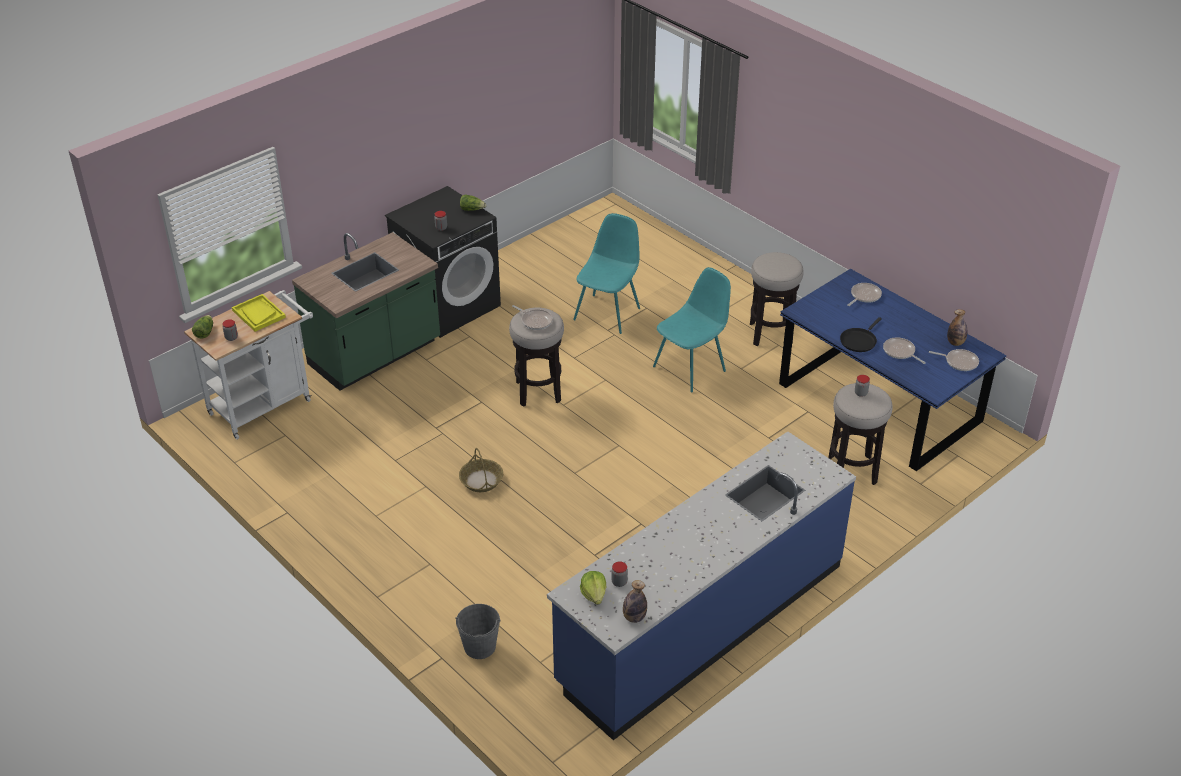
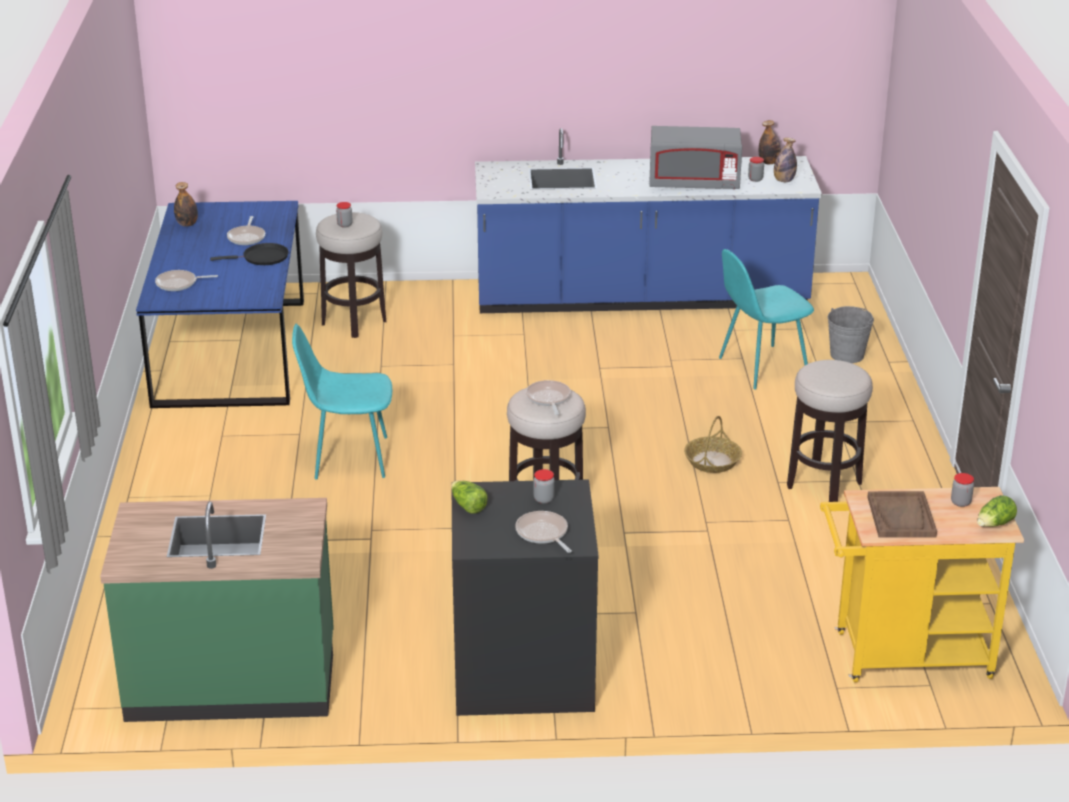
camera: 140 degrees left, 10 degrees down
(258, 314) = (901, 517): yellow tray -> brown tray
(265, 404) = (902, 656): white cart -> yellow cart
(375, 355) = (696, 651): green counter -> green counter (232, 680)
(594, 594) = (784, 181): lettuce -> bottle
(608, 313) = (339, 557): turquoise chair -> turquoise chair (761, 368)
(660, 545) = (694, 183): none -> grey microwave
(770, 334) = (208, 448): stool -> stool (824, 485)
(959, 362) = (216, 213): frying pan -> frying pan (543, 534)

